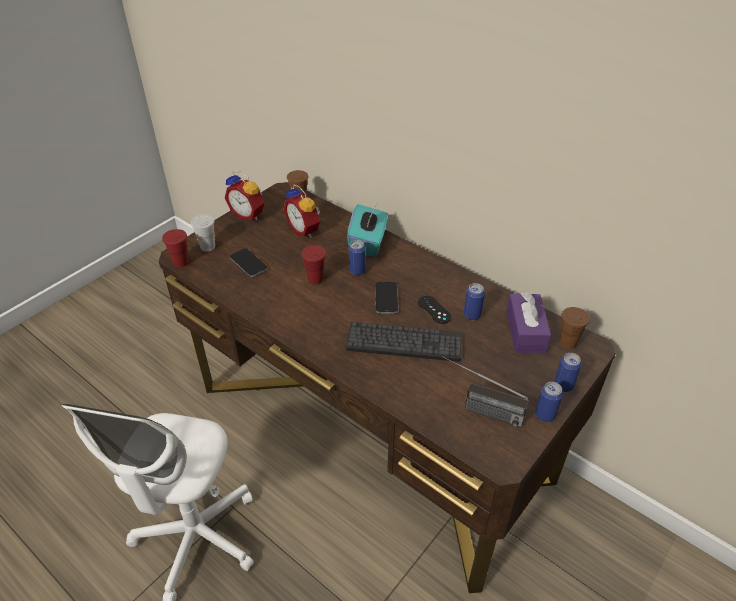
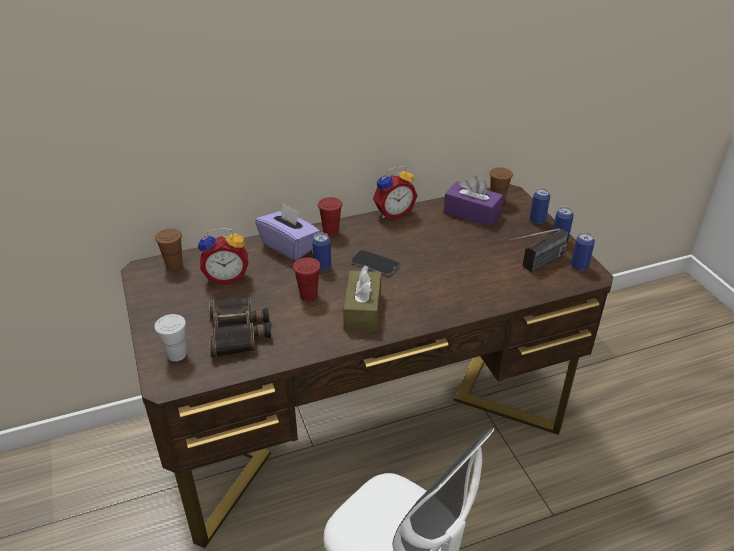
camera: 60 degrees left, 5 degrees down
(181, 262) = (181, 384): red cup -> red cup (331, 232)
(248, 214) = (154, 306): alarm clock -> alarm clock (393, 213)
(248, 263) = (239, 332): phone -> binoculars
(319, 315) = (363, 310): none -> brown tissue box
(368, 243) = (289, 246): turquoise tissue box -> purple tissue box
(404, 342) = (437, 274): keyboard -> none
(434, 310) = (411, 244): black game controller -> none
(472, 315) = (434, 229): can -> can (579, 266)

